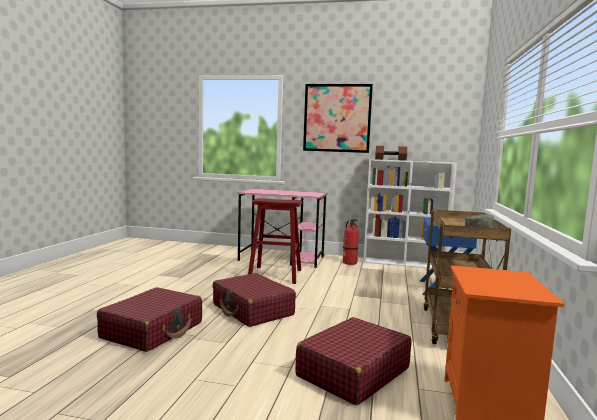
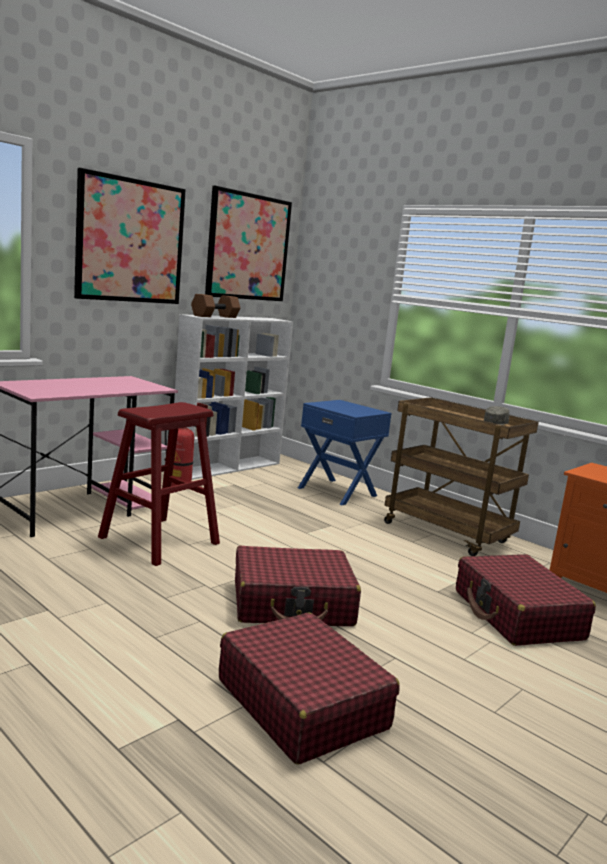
camera: 60 degrees left, 5 degrees up
(429, 114) = (248, 247): none -> picture

